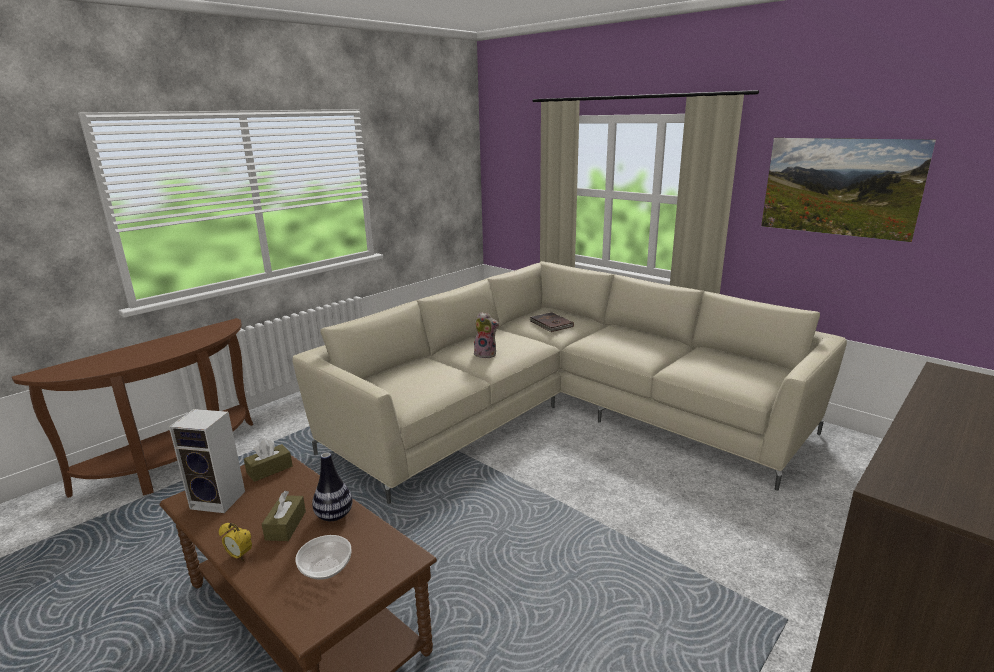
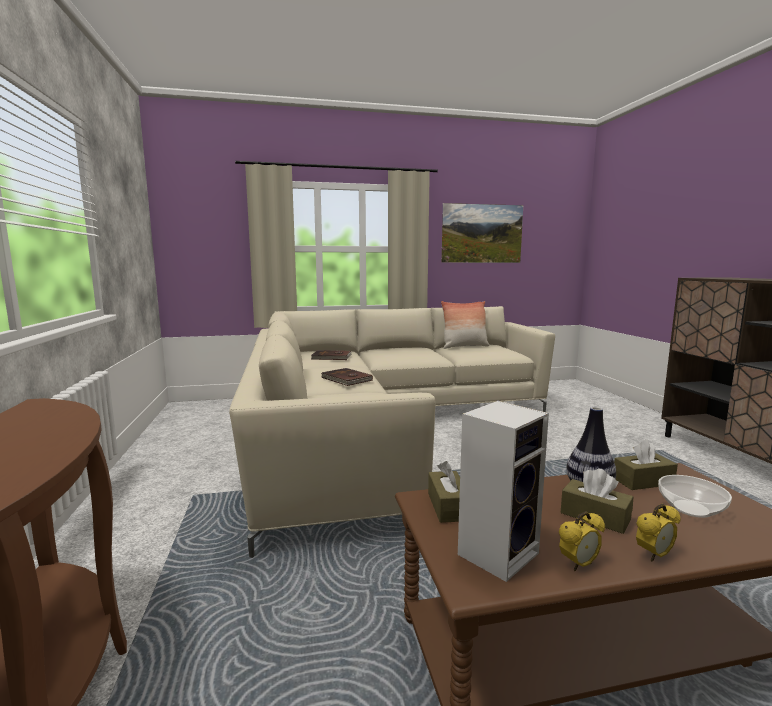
camera: 55 degrees left, 10 degrees down
(216, 529) = (578, 565): none -> alarm clock
(368, 539) = (643, 481): none -> brown tissue box
(486, 354) = (346, 379): plush toy -> brown book
(724, 356) = (464, 346): none -> pillow

